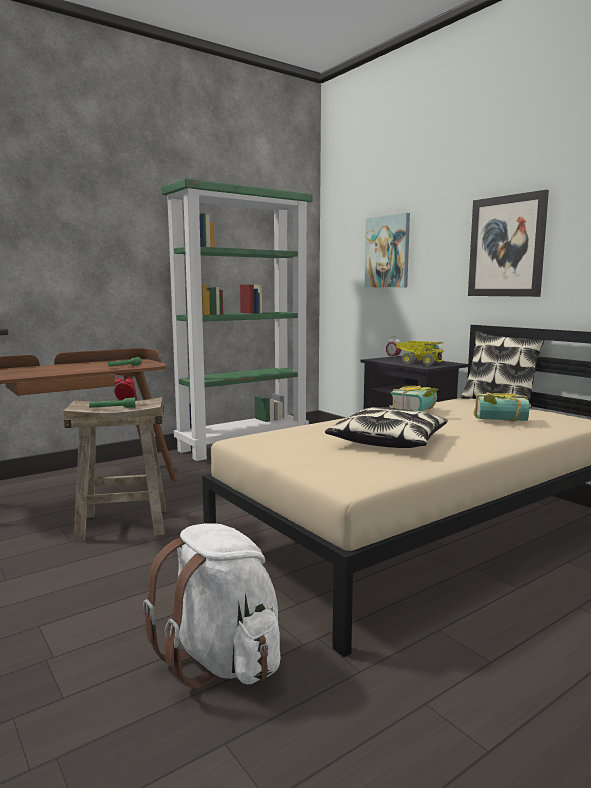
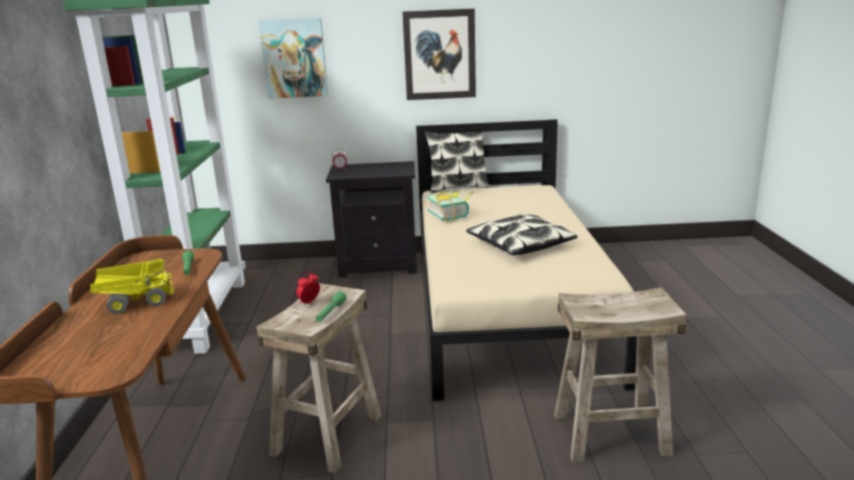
camera: 55 degrees left, 10 degrees up
(221, 659) = (610, 434): white backpack -> beige stool
(419, 363) = (384, 170): toy truck -> toy truck (135, 302)
(501, 421) = (518, 204): book -> none

